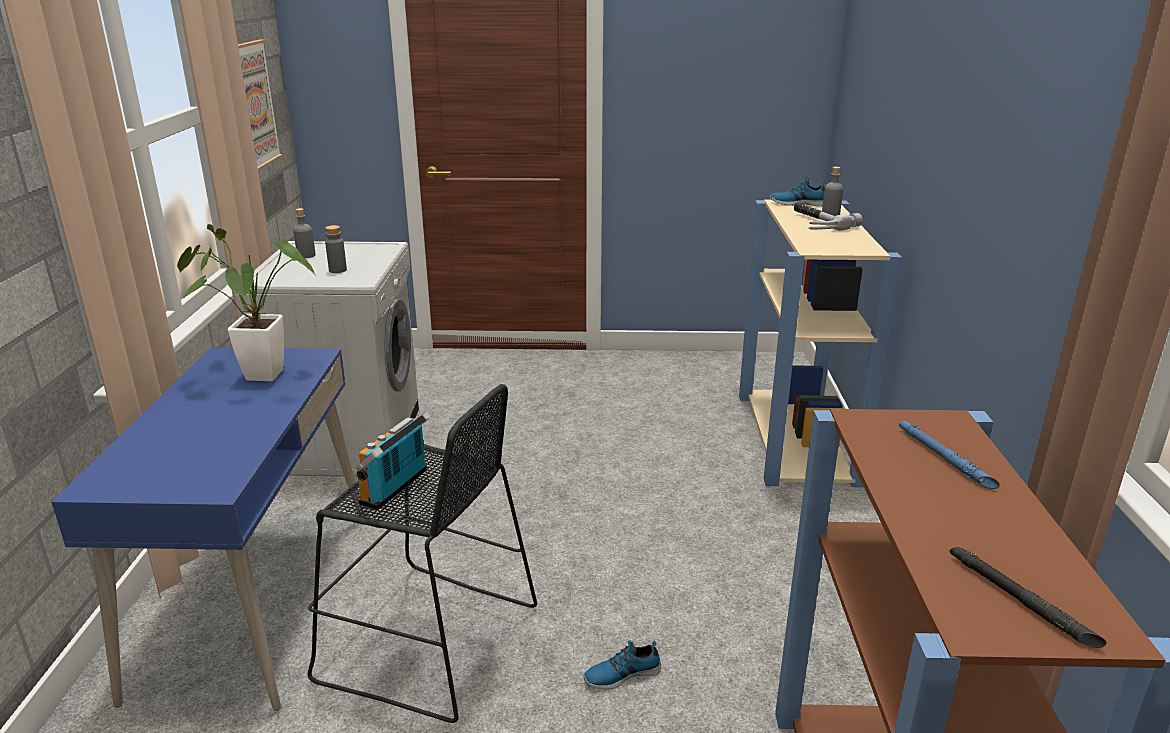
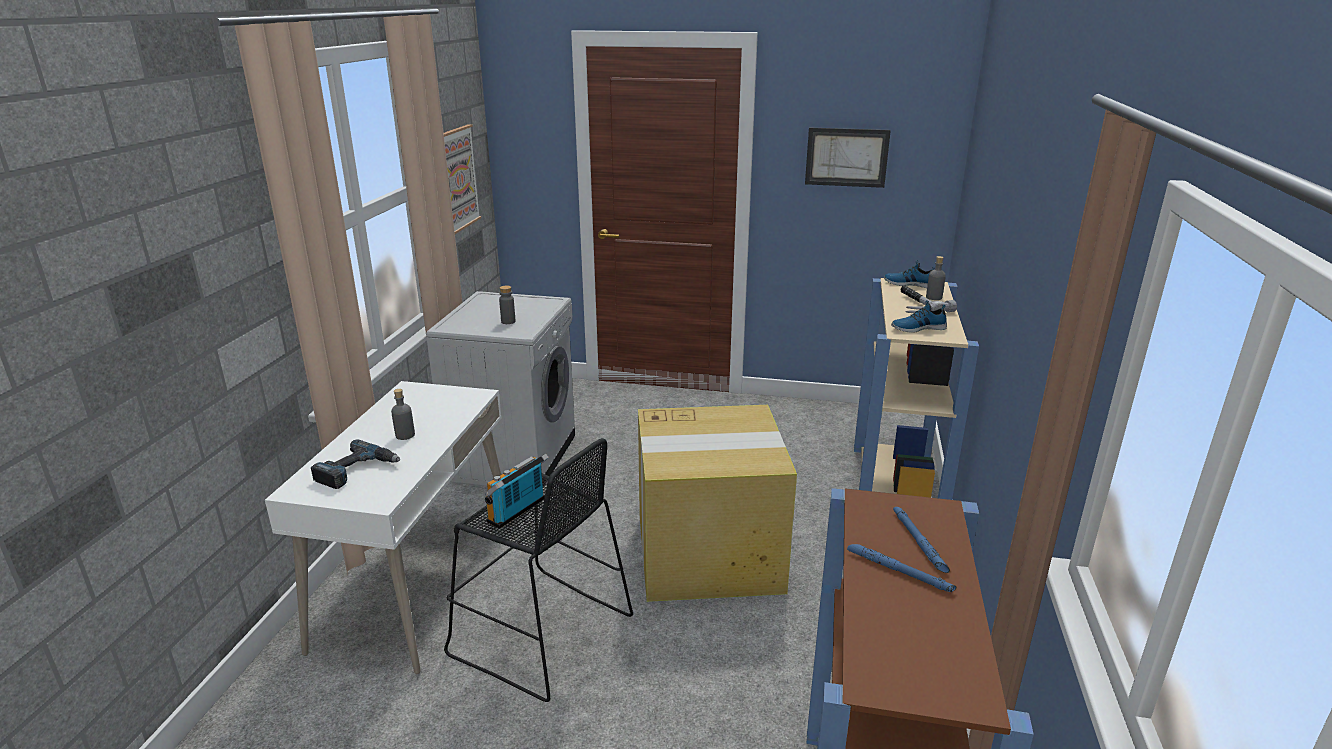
camera: 10 degrees right, 0 degrees up
(176, 455) = (357, 471): none -> power drill
(256, 375) = (429, 408): potted plant -> none
(256, 599) = (418, 583): blue desk -> white desk
(306, 255) = (487, 306): grey bottle -> grey bottle (405, 435)
(610, 525) = (710, 553): none -> cardboard box
(622, 674) = (688, 681): shoe -> shoe (918, 328)
(709, 69) = (846, 157): none -> picture
(939, 493) = (899, 571): none -> blue flashlight
(1020, 600) = (919, 667): black flashlight -> none

